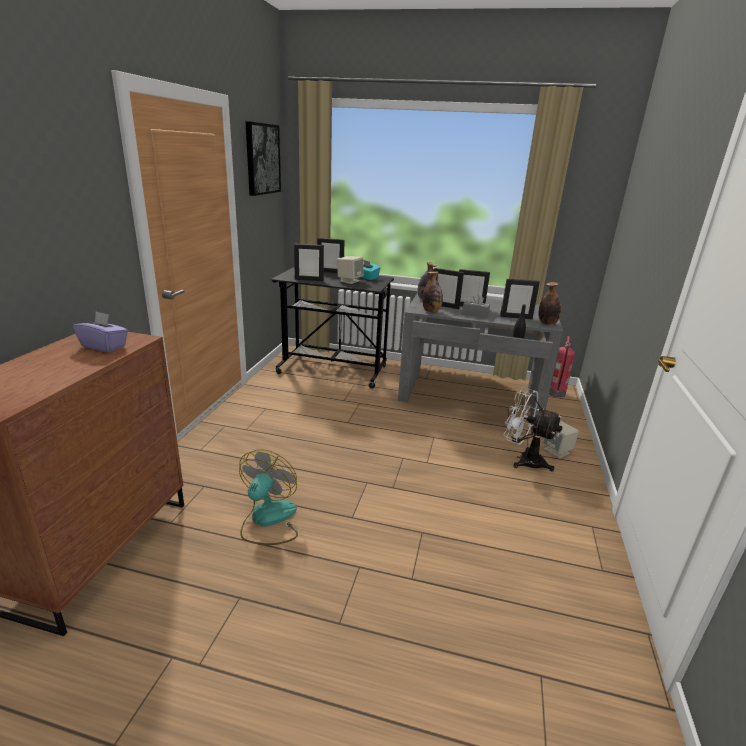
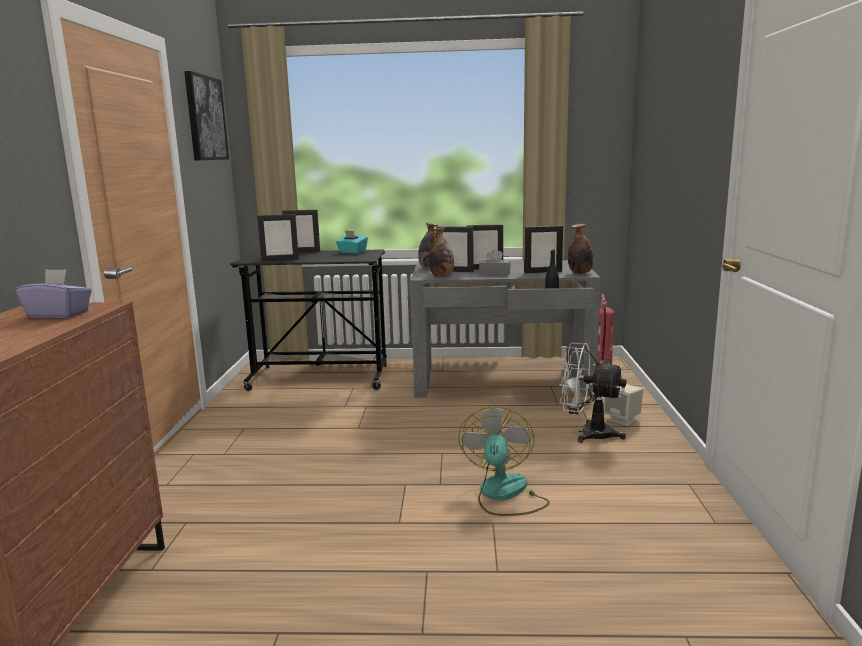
camera: 10 degrees left, 10 degrees down
(268, 520) = (289, 544): fan -> fan (504, 495)
(349, 281) = (332, 256): beige speaker -> none

